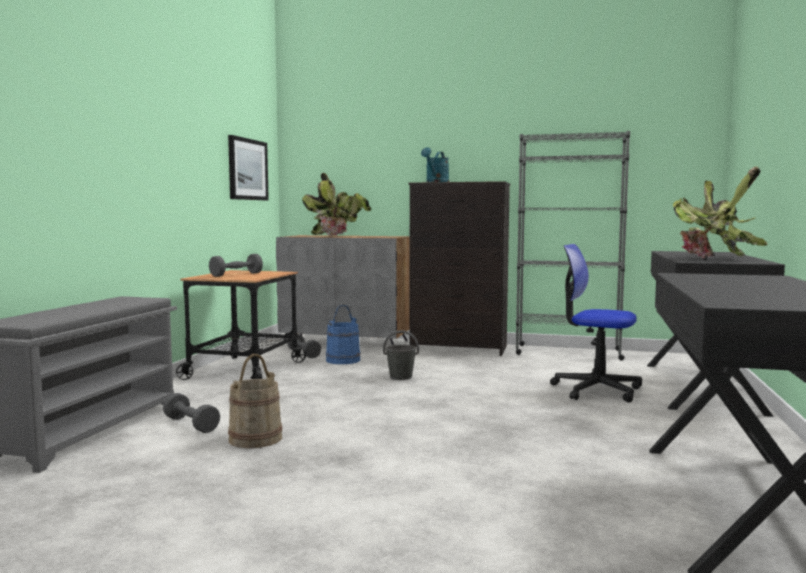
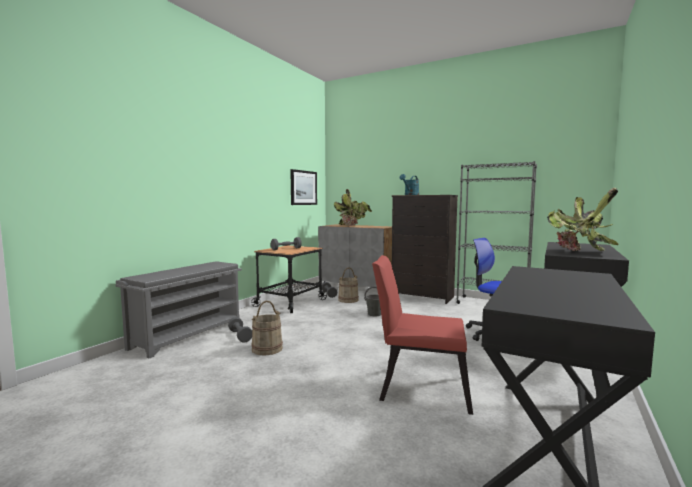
camera: 15 degrees right, 0 degrees up
(343, 360) = (348, 300): blue bucket -> beige bucket
(533, 463) = (419, 386): none -> red chair

